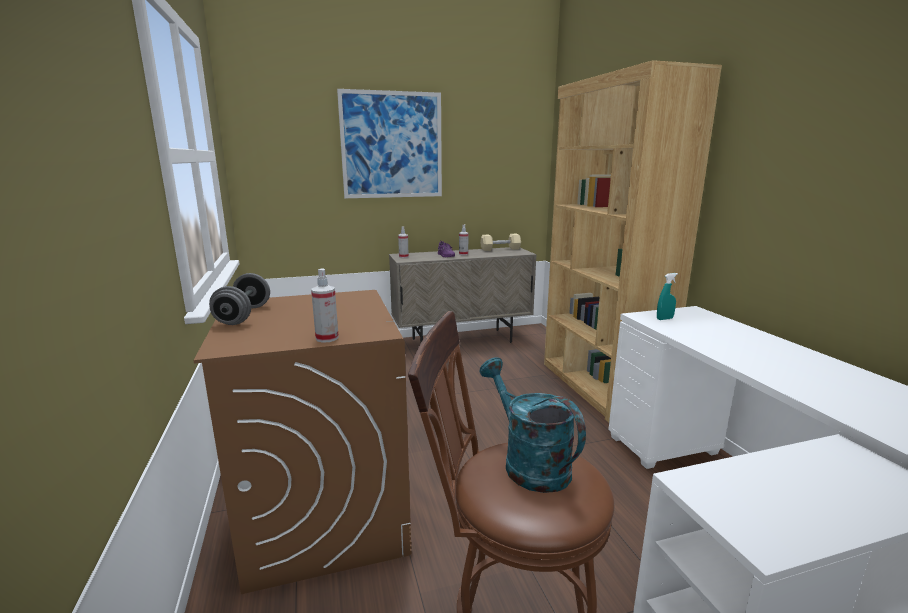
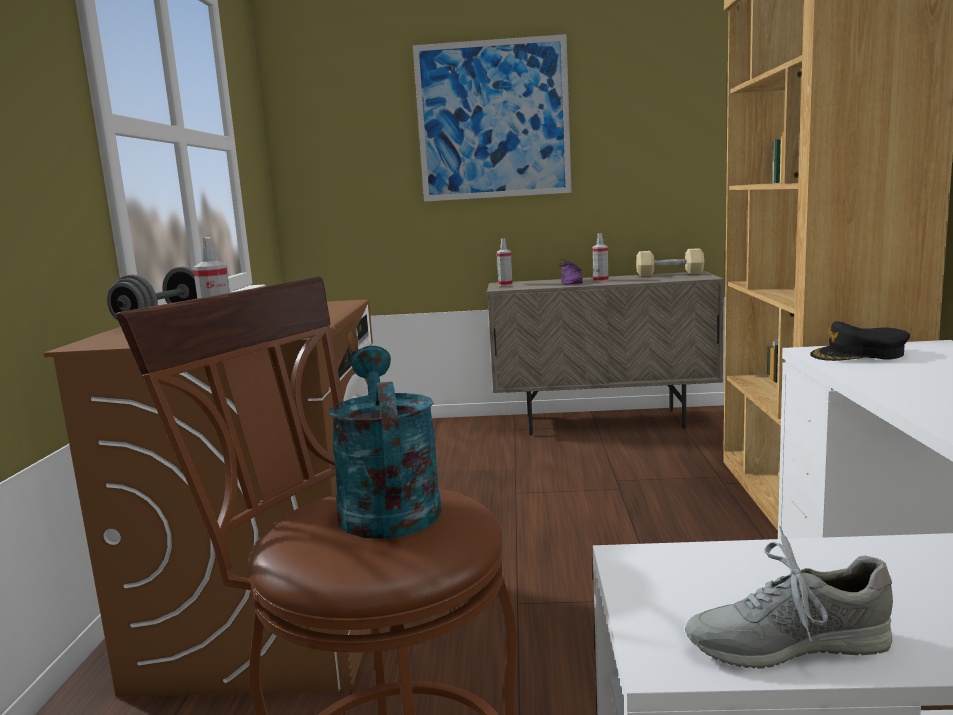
camera: 20 degrees right, 5 degrees down
(664, 319) = (859, 355): turquoise spray bottle -> black cap
(802, 527) = (786, 643): none -> grey shoe

